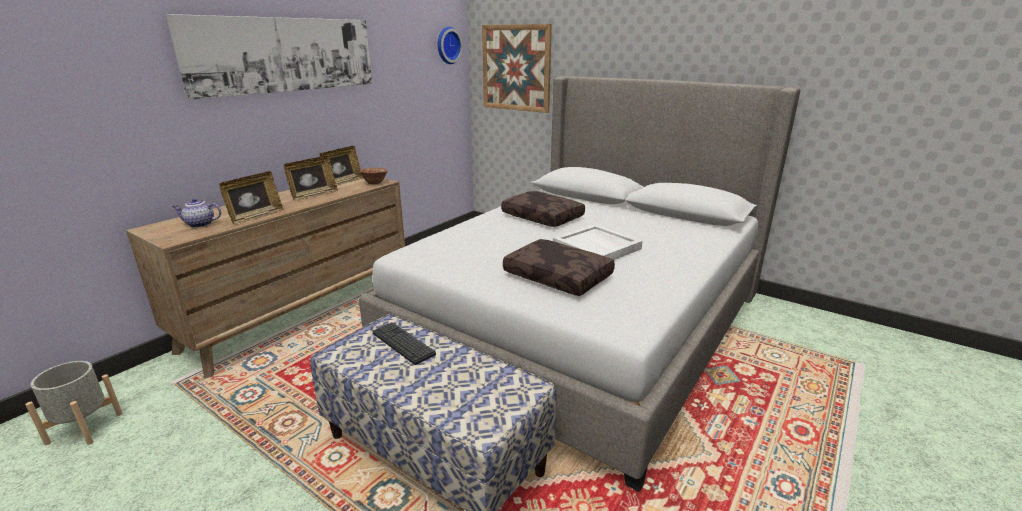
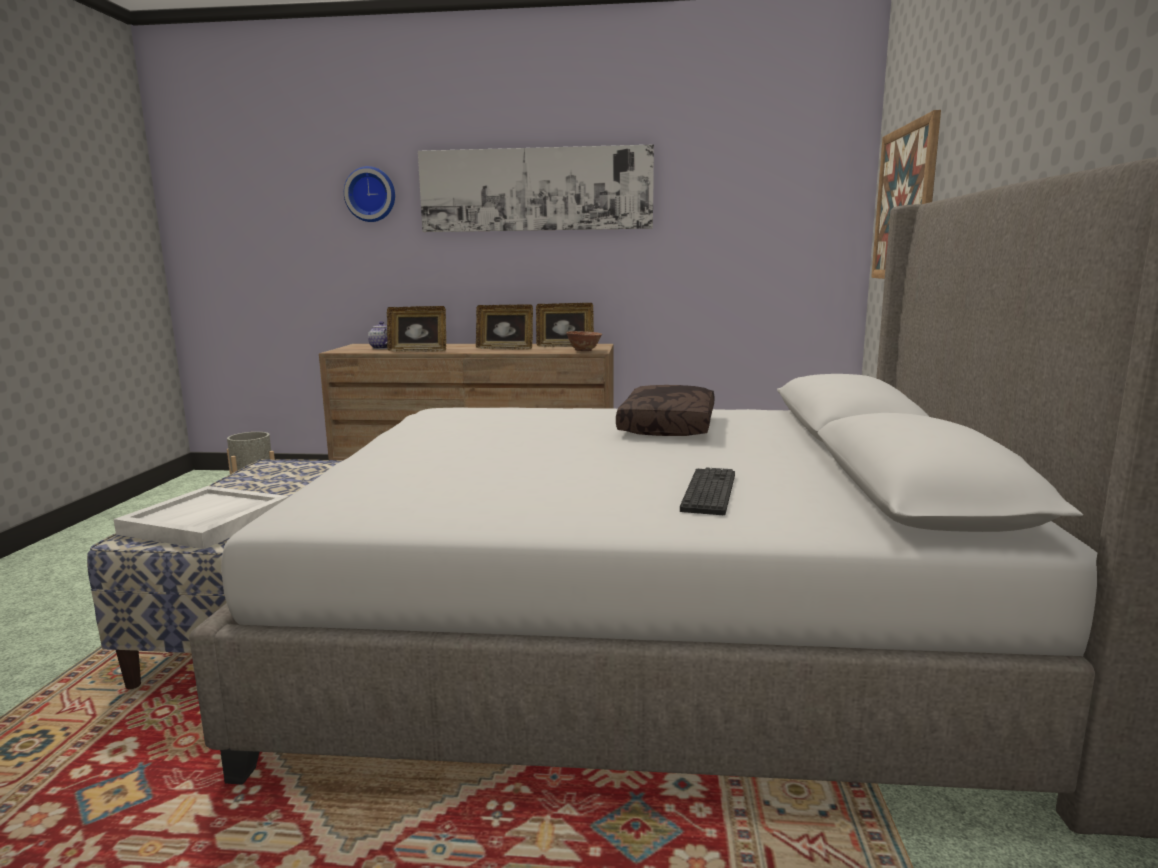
camera: 60 degrees right, 10 degrees down
(403, 343) = (300, 478): keyboard -> keyboard (709, 492)
(447, 45) = (820, 176): wall clock -> wall clock (371, 194)
(559, 276) = (443, 463): brown pillow -> none
(597, 247) = (585, 462): white tray -> white tray (207, 522)

